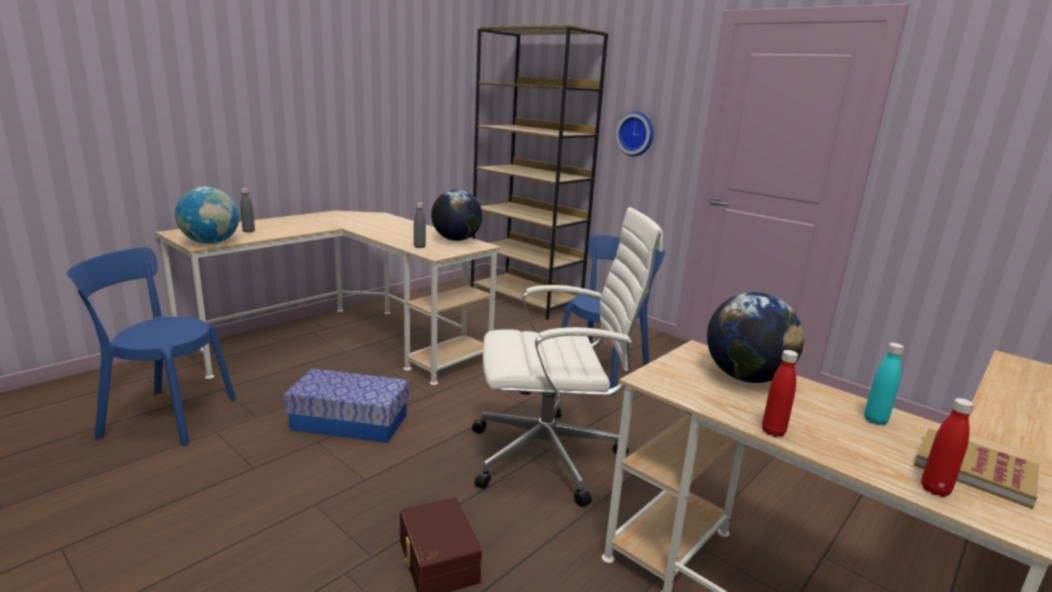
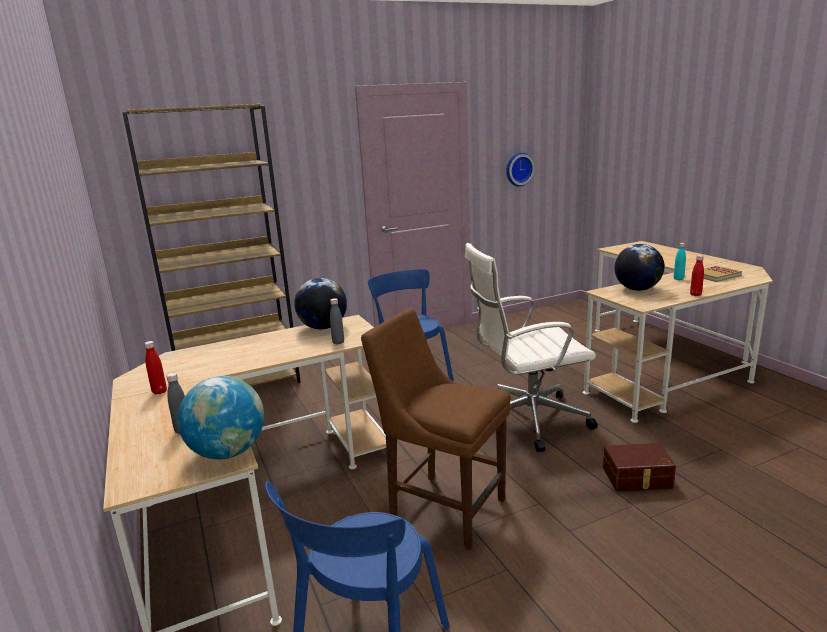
camera: 65 degrees left, 0 degrees up
(350, 422) = (443, 507): storage box -> brown chair
(550, 456) = (527, 420): white office chair -> white office chair turned 120 degrees counterclockwise
(636, 134) = (302, 193): wall clock -> wall clock (518, 169)
(935, 490) = (734, 283): red bottle -> red bottle (159, 392)

